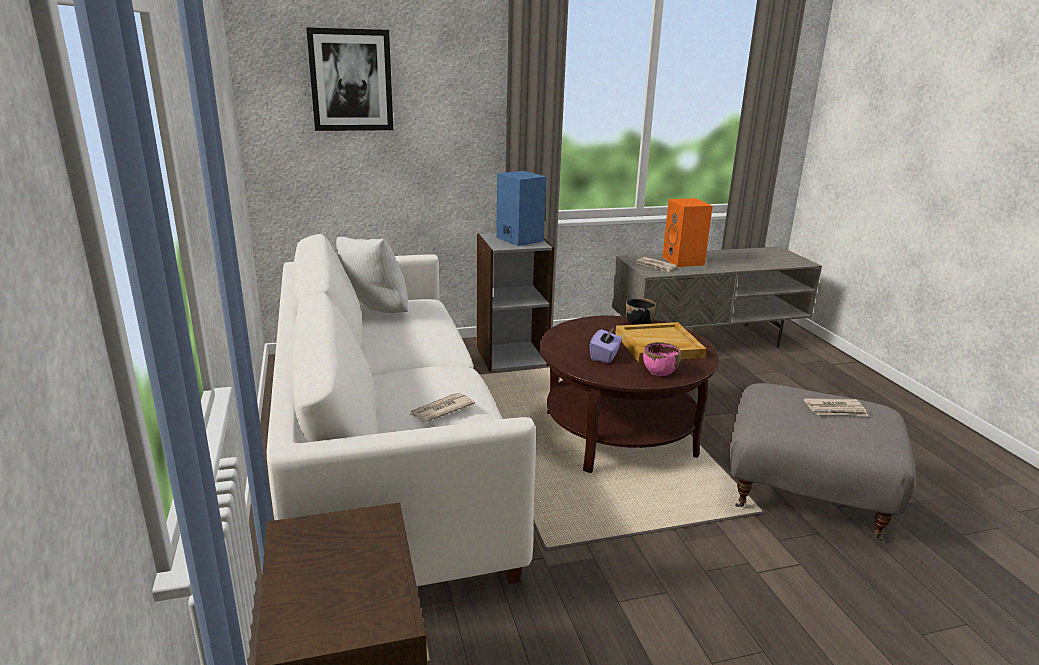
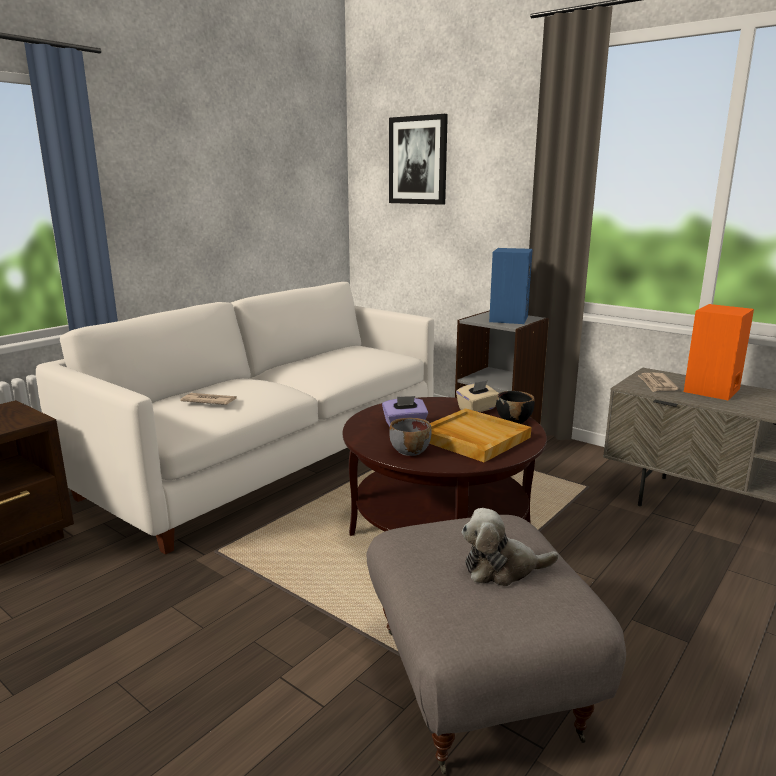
camera: 55 degrees right, 5 degrees down
(374, 313) = (346, 351): white pillow -> none
(602, 324) = (477, 409): none -> beige tissue box
(659, 371) = (409, 451): pink bowl -> grey bowl
(835, 410) = (502, 569): newspaper -> plush toy

